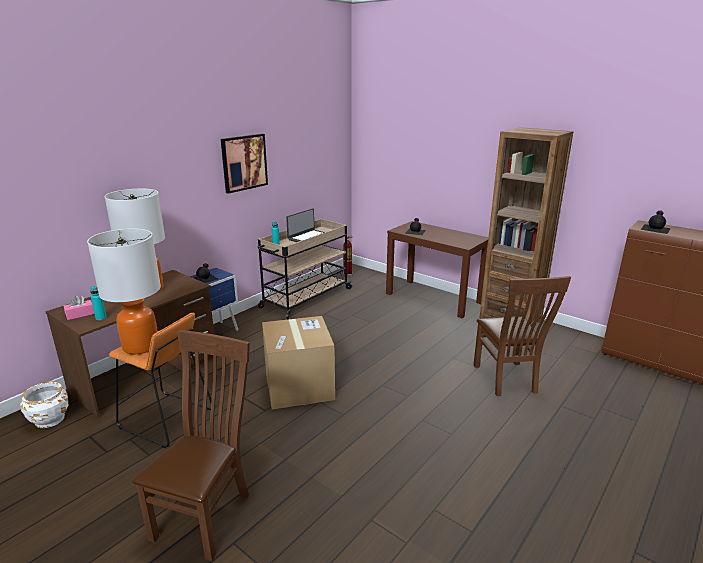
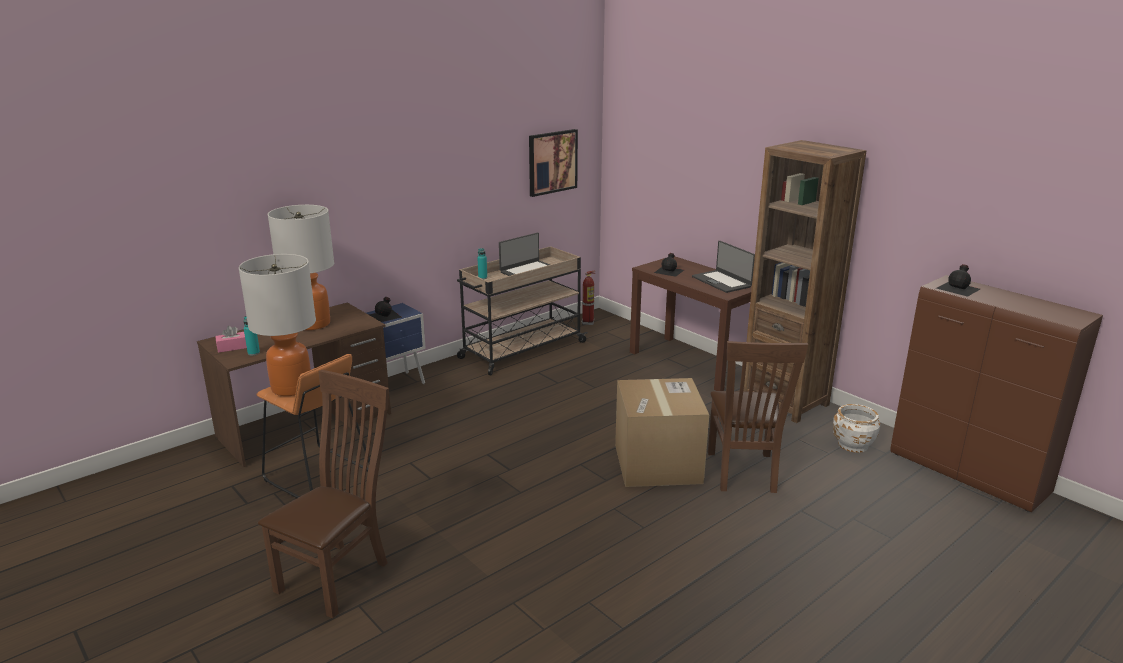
camera: 10 degrees right, 0 degrees up
(50, 419) = (193, 464): white planter -> white planter (853, 444)
(244, 162) = (445, 172): picture -> picture (552, 162)
(299, 386) = (478, 456): cardboard box -> cardboard box (657, 464)
(457, 237) = (722, 282): none -> laptop

